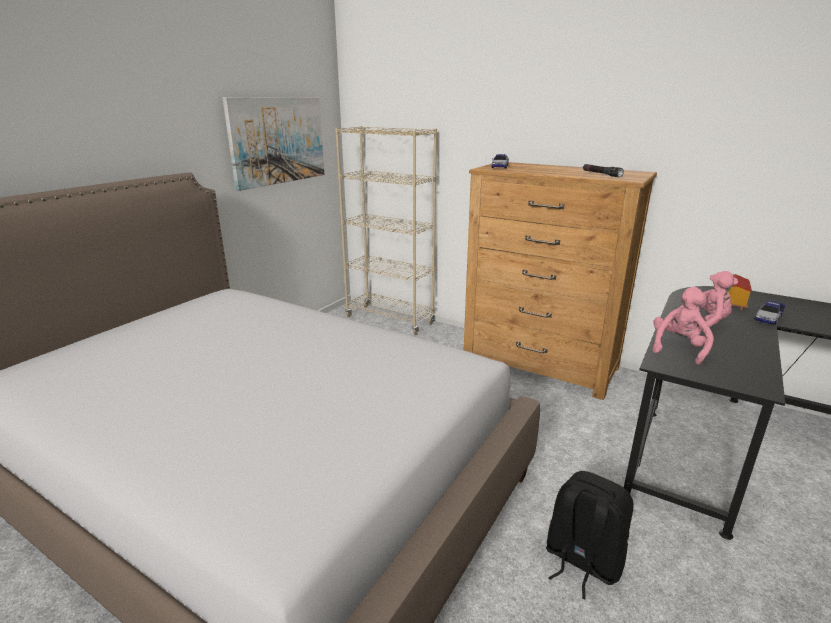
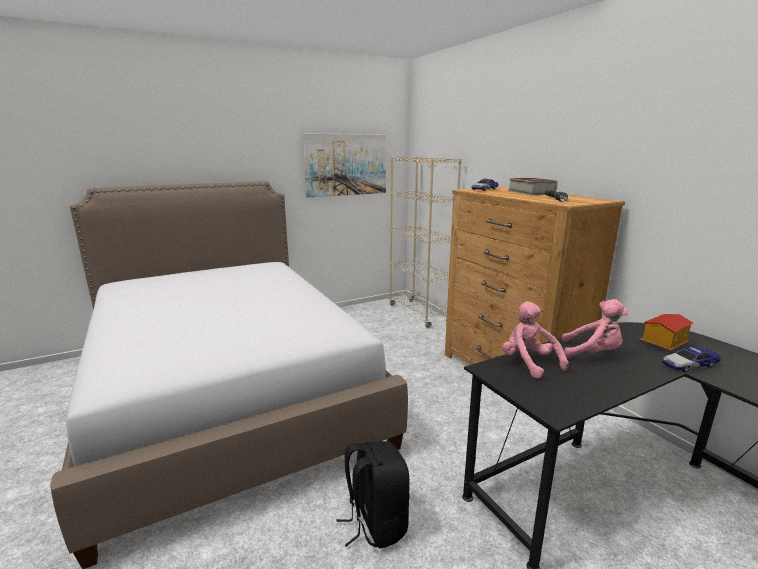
camera: 30 degrees right, 5 degrees down
(554, 167) = (530, 192): none -> book
(678, 348) = (528, 363): pink plush toy -> pink plush toy turned 90 degrees counterclockwise

